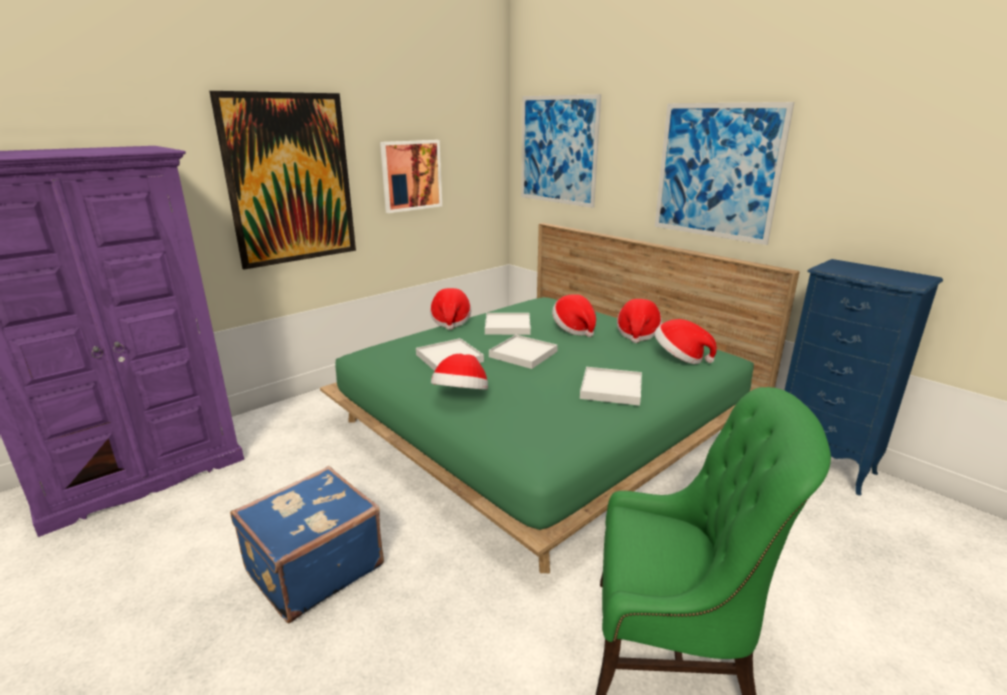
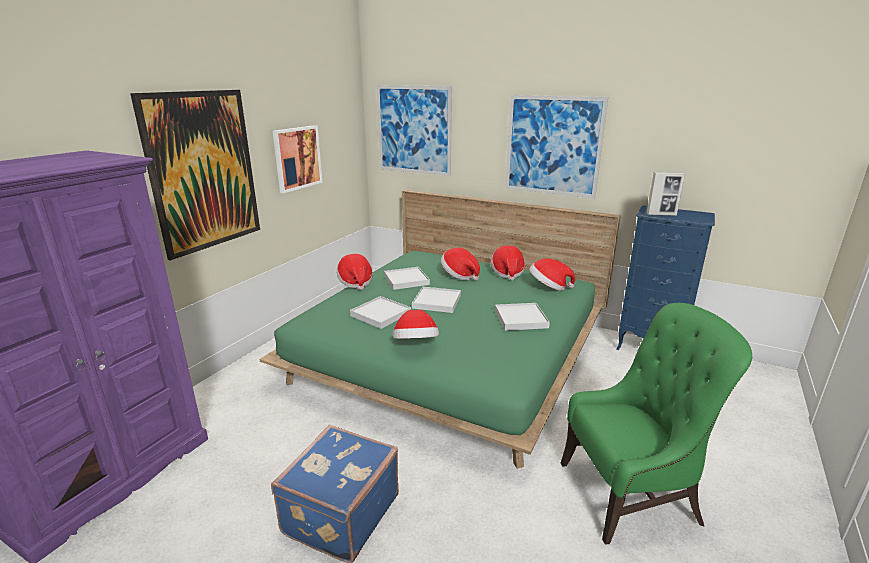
camera: 20 degrees left, 0 degrees up
(847, 272) = (661, 214): none -> picture frame

